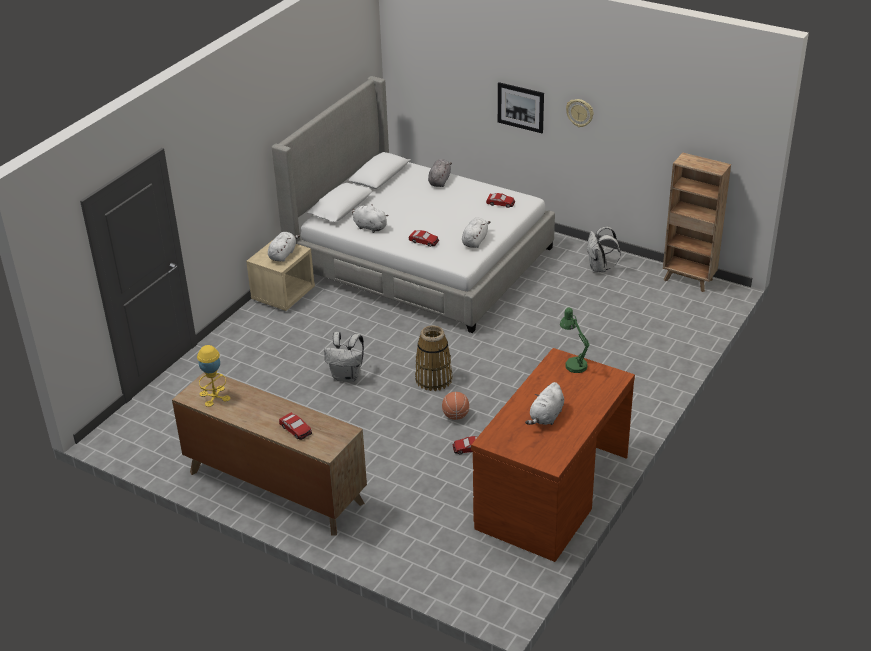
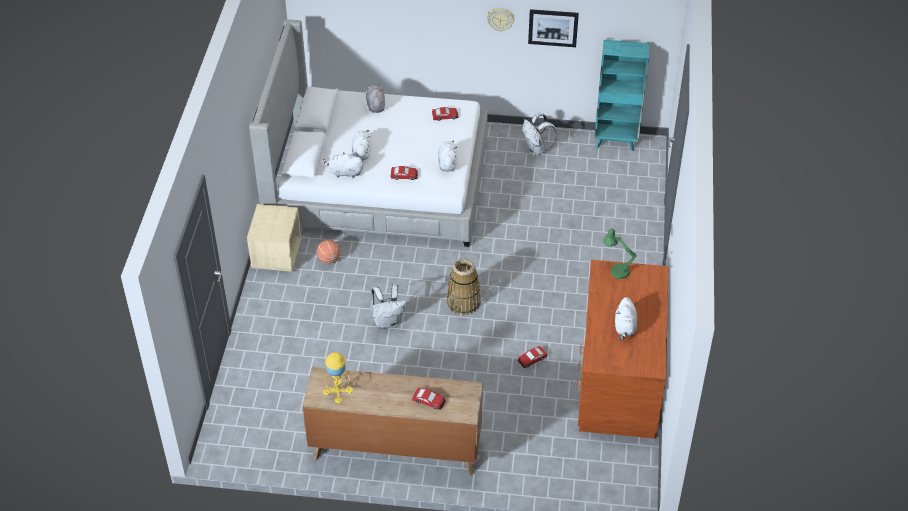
camera: 25 degrees left, 10 degrees up
(283, 254) = (277, 221): white plush toy -> white plush toy (361, 152)
(455, 415) = (502, 332): basketball -> basketball (329, 259)
(520, 107) = (439, 22): picture -> picture (553, 28)
(689, 280) = (616, 142): brown bookcase -> turquoise bookcase

